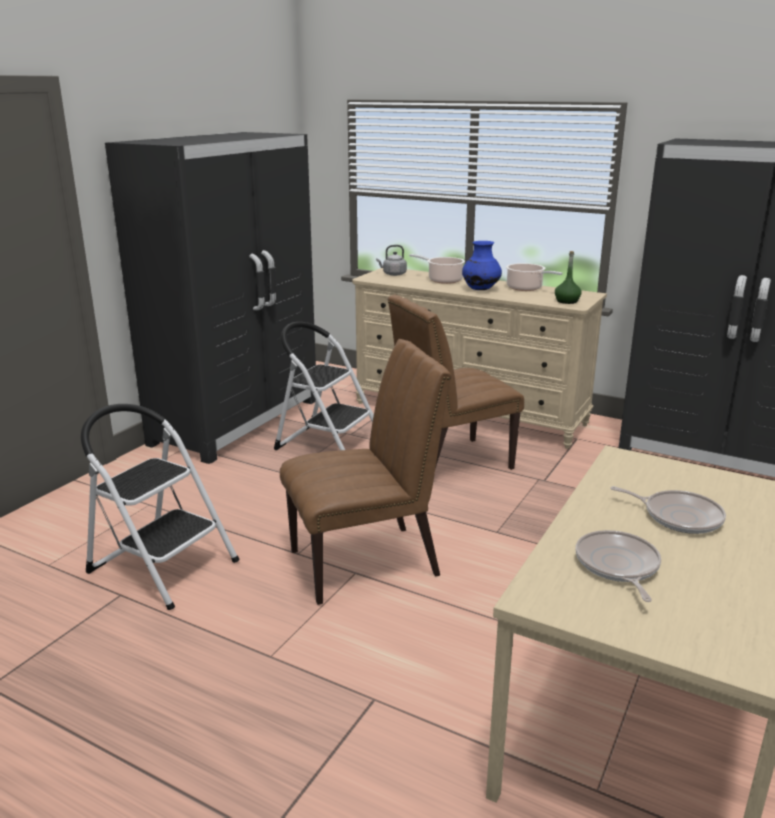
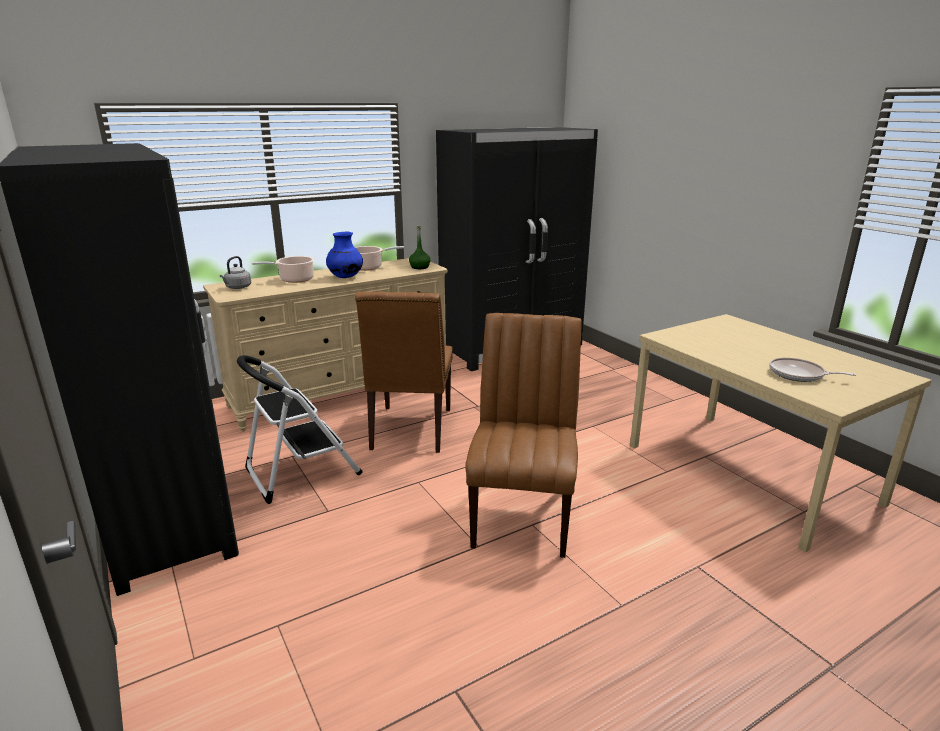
camera: 60 degrees left, 0 degrees up
(160, 565) = (421, 644): step ladder -> none
(678, 516) = (745, 346): frying pan -> none

